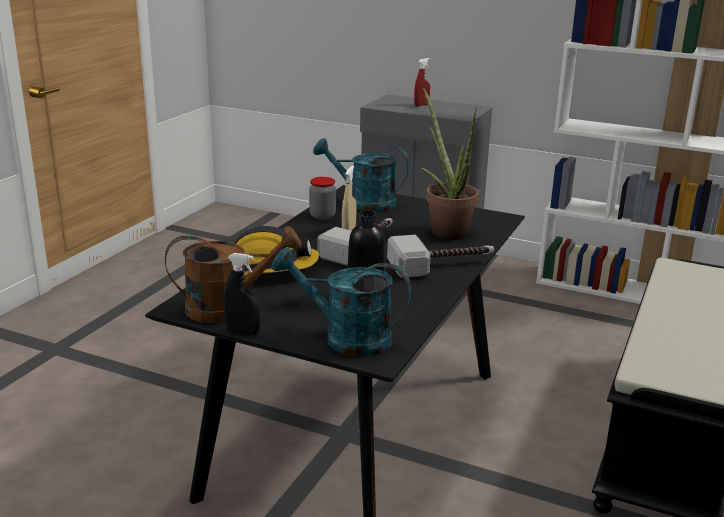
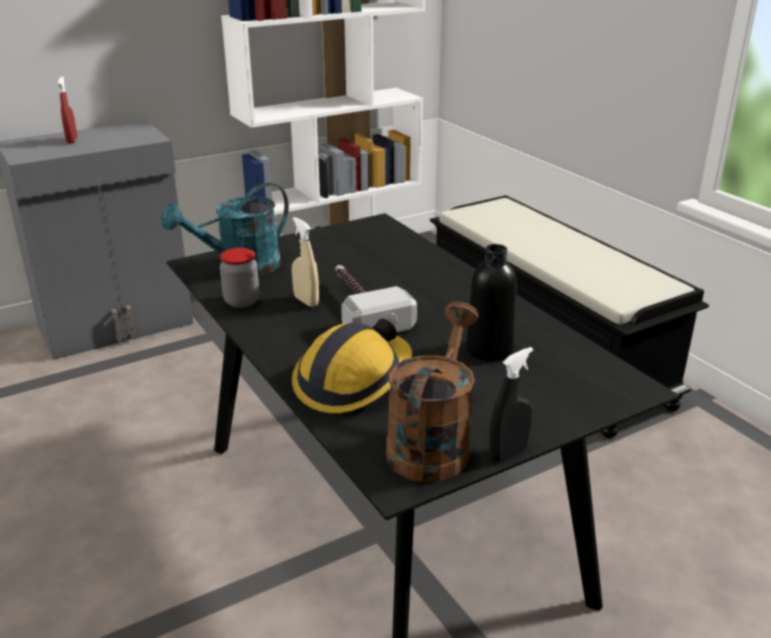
camera: 55 degrees left, 5 degrees up
(346, 338) = (576, 391): turquoise watering can -> none
(442, 265) = (453, 285): hammer -> none
(445, 230) = (372, 255): potted plant -> none

